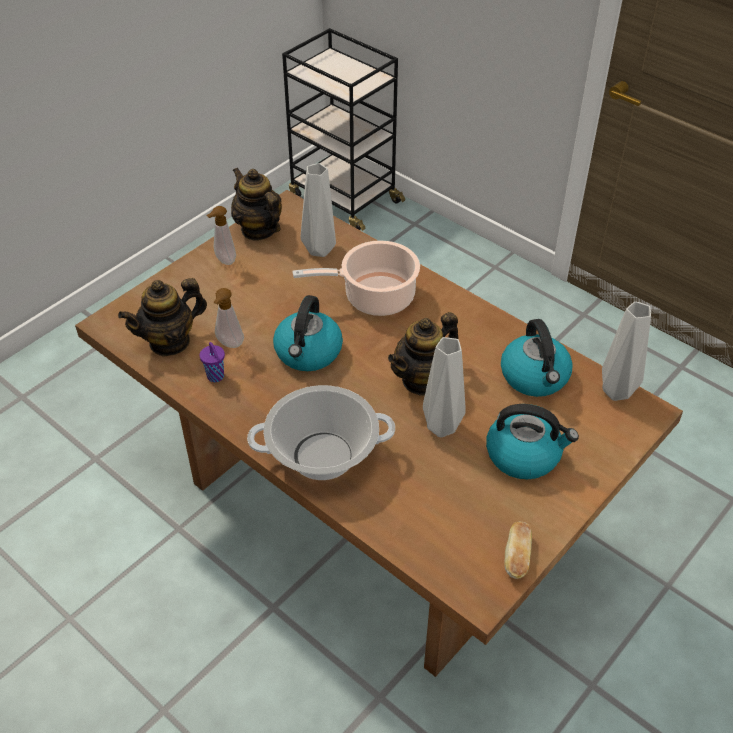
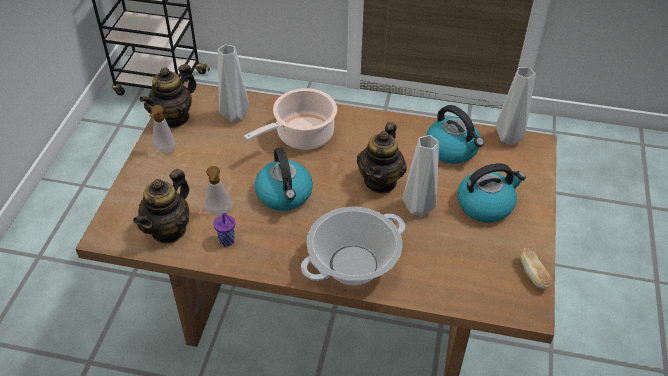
camera: 30 degrees left, 0 degrees up
(258, 229) = (174, 117): teapot -> teapot turned 75 degrees counterclockwise

